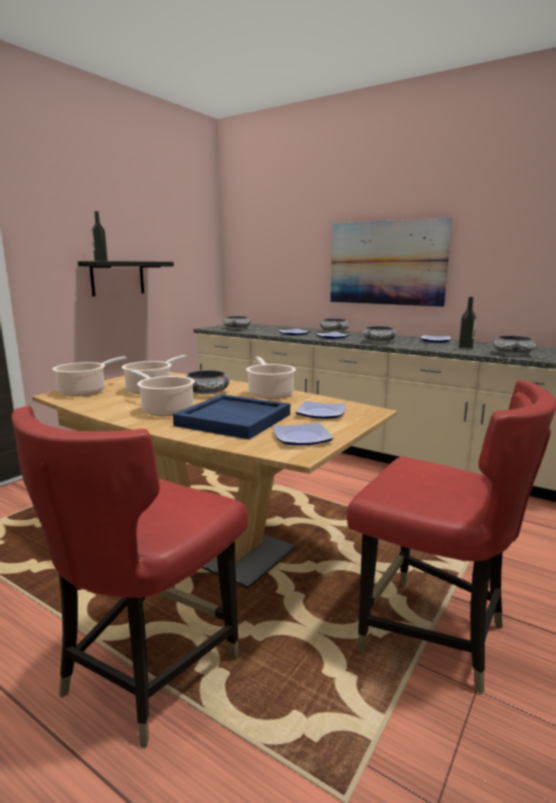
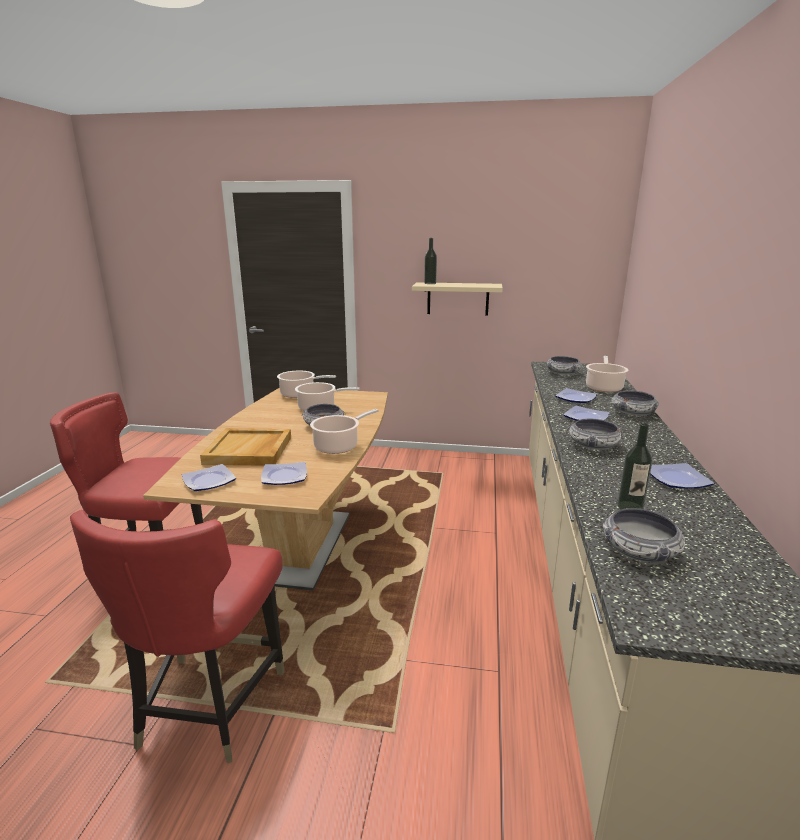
camera: 65 degrees right, 5 degrees up
(117, 278) = (458, 299): black shelf -> beige shelf
(165, 410) = (264, 425): cooking pot -> cooking pot (604, 387)
(235, 420) = (249, 450): blue tray -> beige tray
(387, 263) = (708, 329): picture -> none

